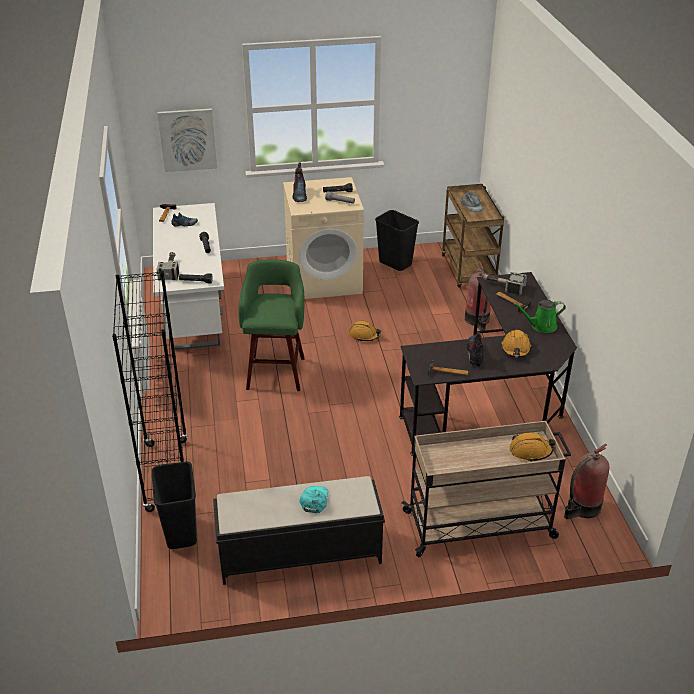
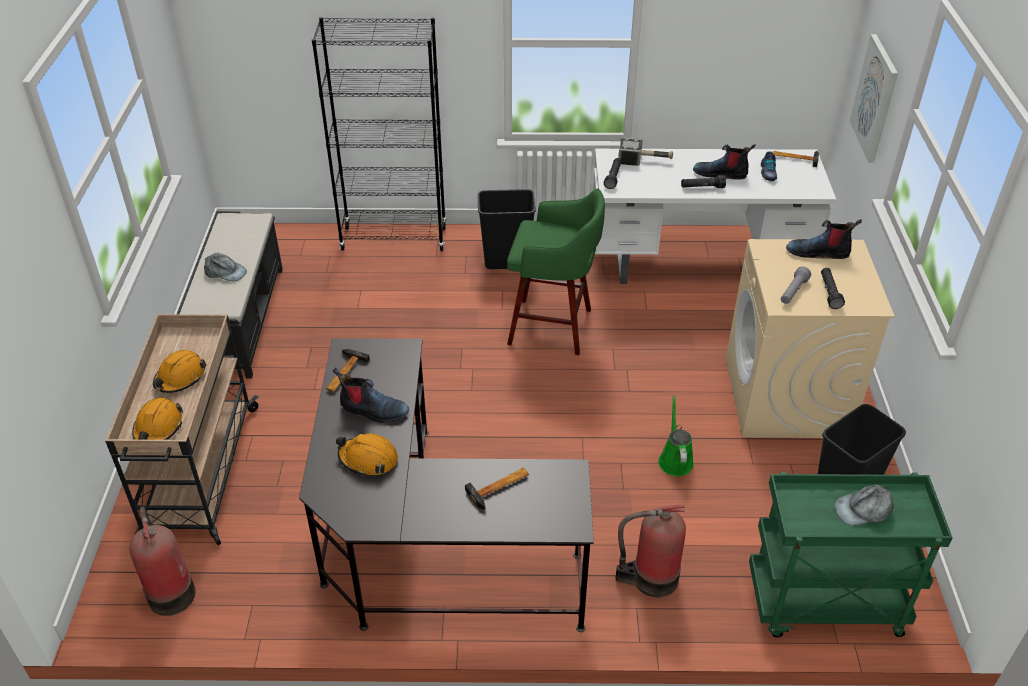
camera: 100 degrees right, 5 degrees up
(180, 532) = (309, 245): black trash can -> black trash can (507, 261)
(187, 240) = (721, 173): none -> boot
(314, 500) = (225, 272): turquoise cap -> grey cap
(364, 335) = (624, 423): orange hard hat -> orange hard hat (180, 378)
(469, 271) = (824, 605): brown cart -> green cart
(503, 286) = (550, 487): hammer -> none
(541, 326) = (417, 508): green watering can -> green watering can (675, 459)

